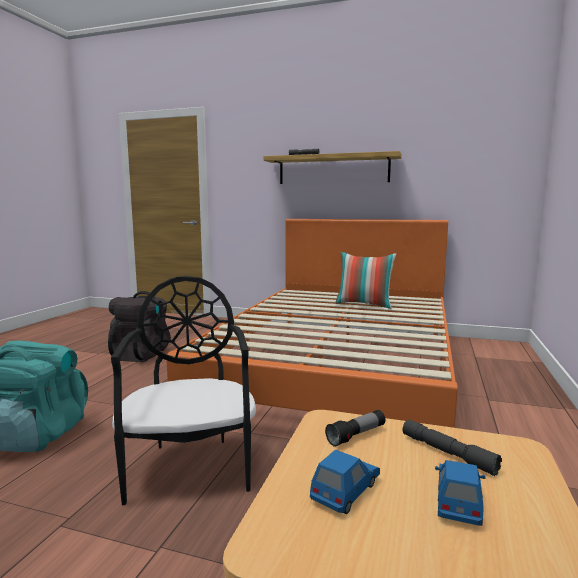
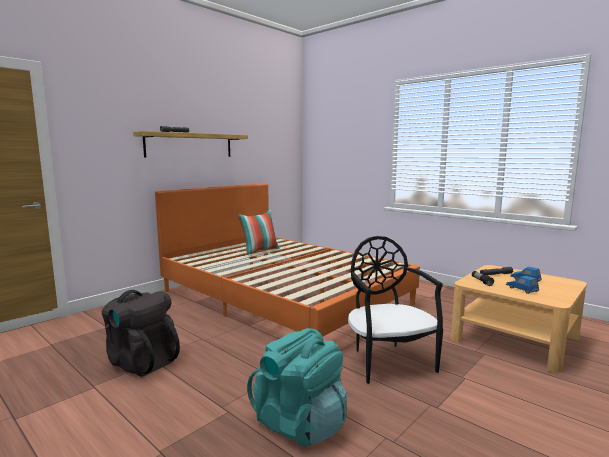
camera: 65 degrees left, 0 degrees up
(190, 466) = (388, 361): black chair -> black chair turned 60 degrees clockwise

